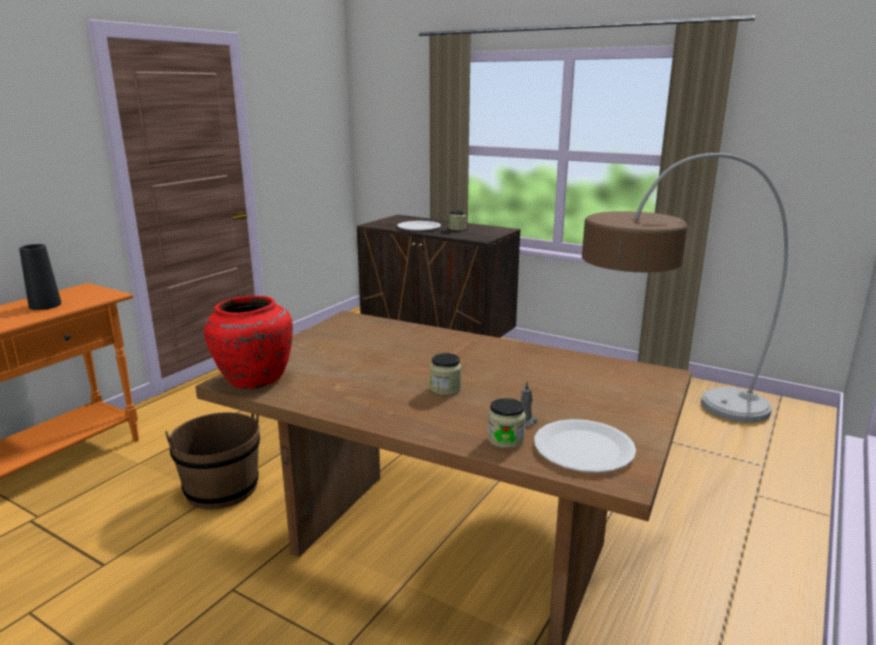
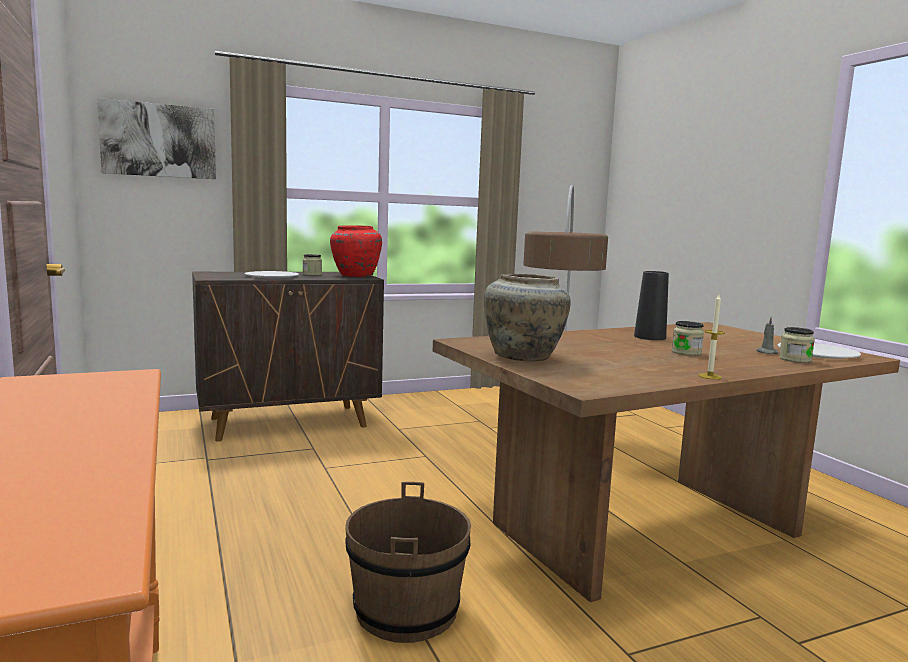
camera: 55 degrees left, 10 degrees down
(45, 305) = (71, 405): black vase -> black vase (649, 337)
(254, 379) = (593, 382): red vase -> red vase (355, 275)
(315, 345) = (524, 357): none -> beige vase
(341, 412) = (709, 376): none -> candle
(393, 109) = (159, 140): none -> picture

